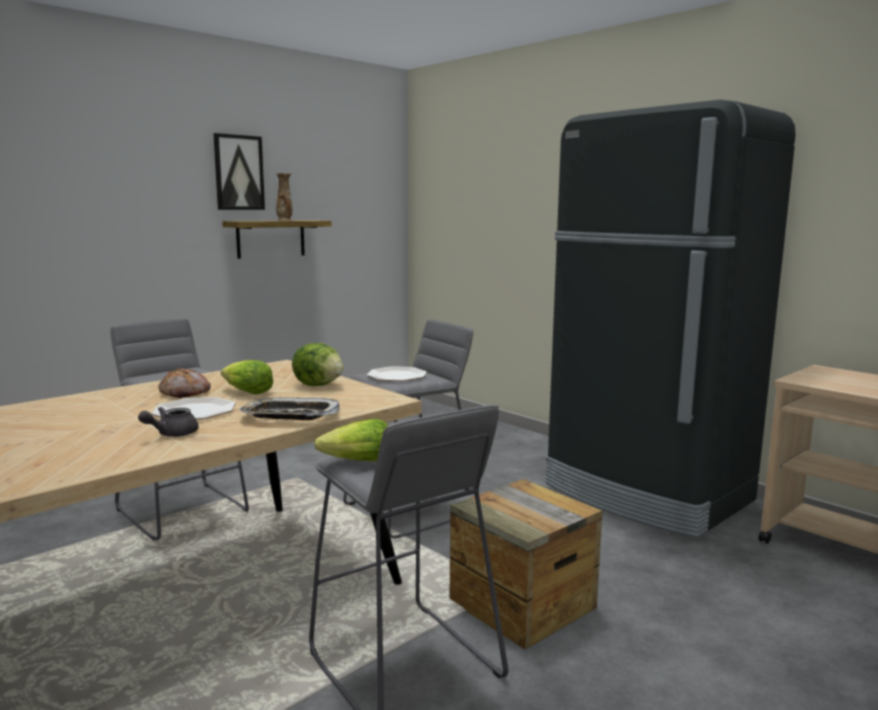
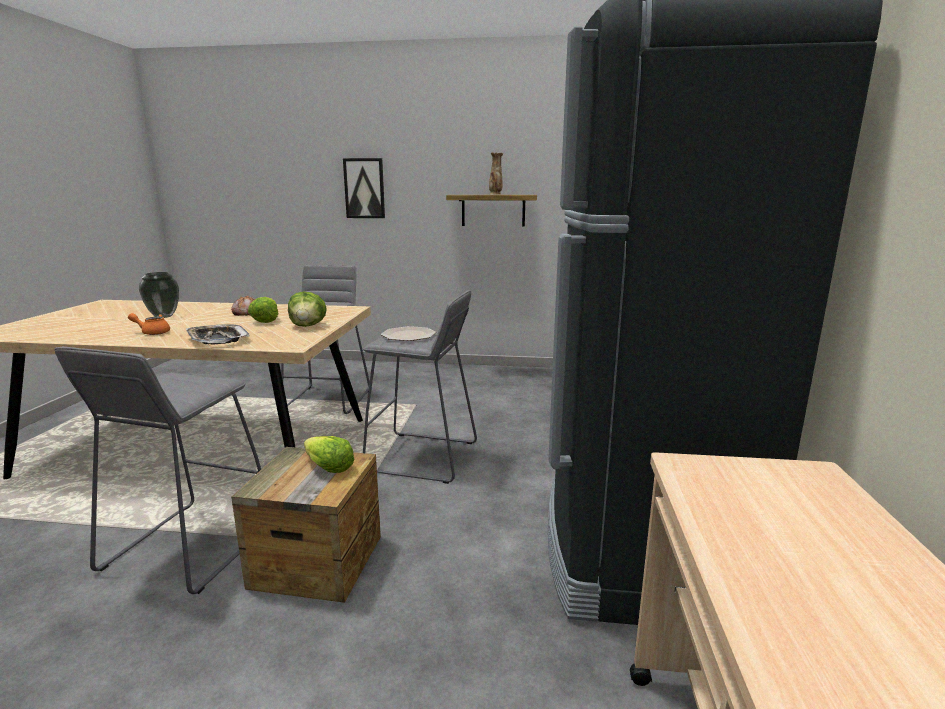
camera: 50 degrees right, 5 degrees up
(80, 422) = (164, 316): none -> vase
(172, 434) = (152, 332): grey teapot -> orange teapot
(194, 411) = (207, 324): plate -> none
(238, 172) = (467, 154): picture -> picture (364, 188)
(358, 462) = (166, 379): lettuce -> lettuce (328, 467)

